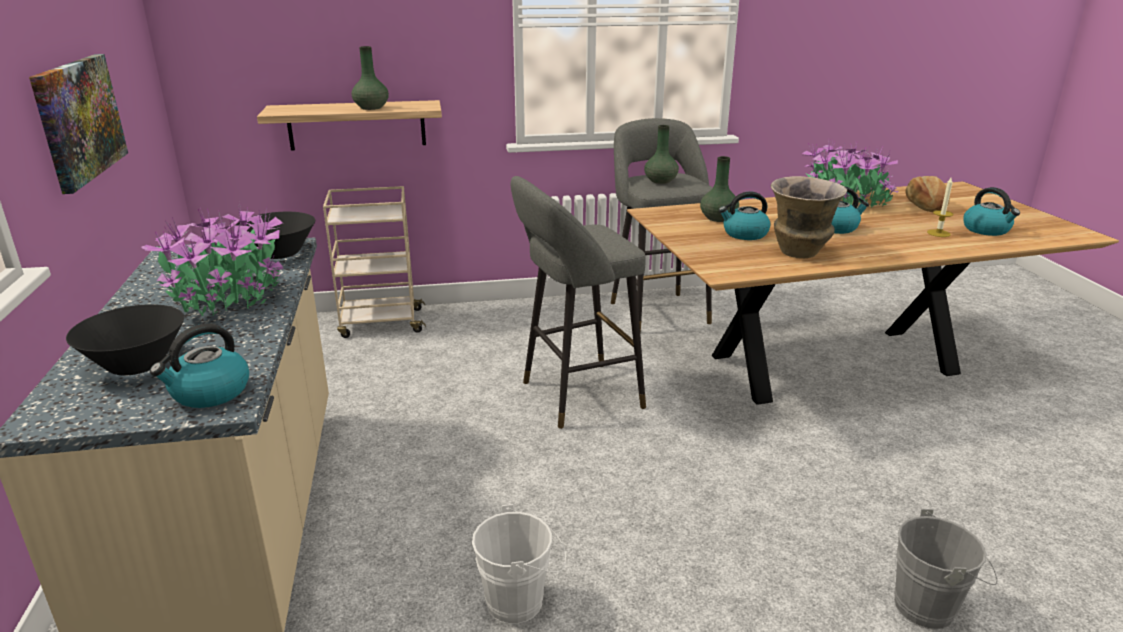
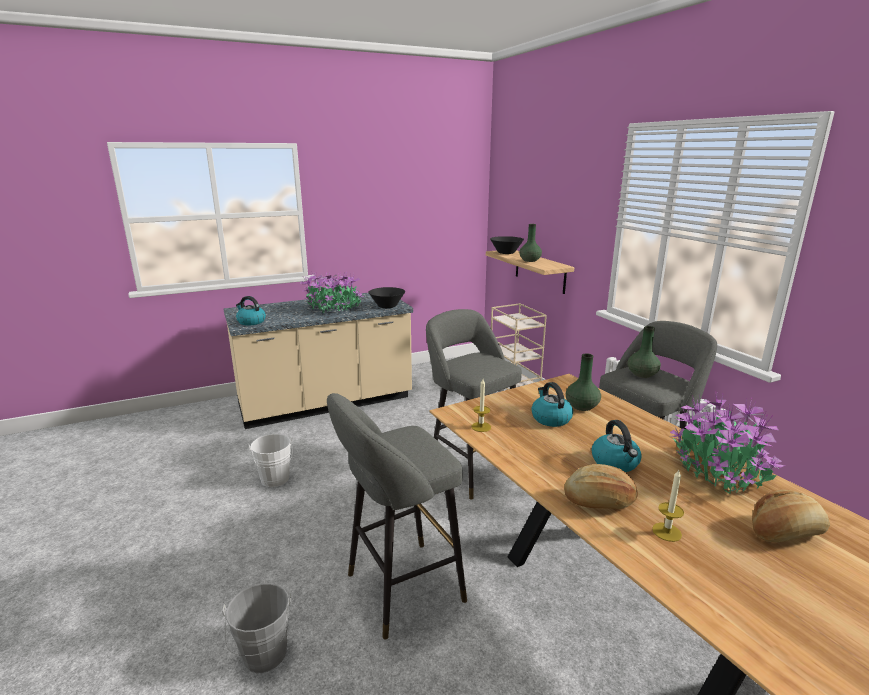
camera: 75 degrees right, 5 degrees down
(79, 119) = (384, 232): picture -> none
(137, 365) = (273, 310): black bowl -> black bowl (506, 253)
(761, 264) = (481, 427): none -> candle
(800, 253) = (521, 443): vase -> none
(808, 486) = (398, 590): none -> grey stool
(901, 243) = (599, 501): none -> bread
(987, 230) = (729, 579): kettle -> none

